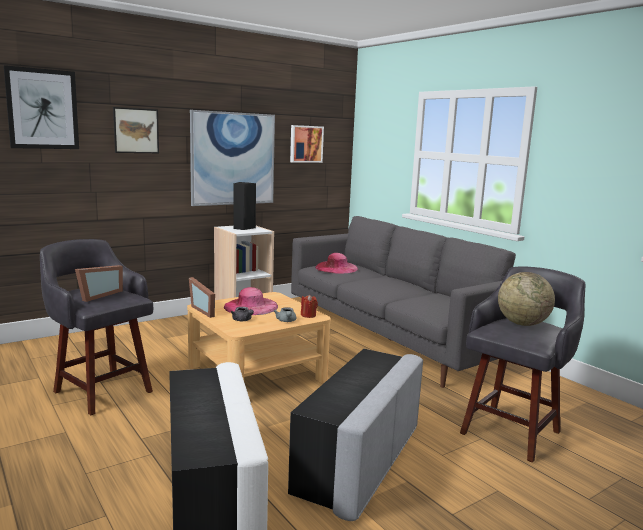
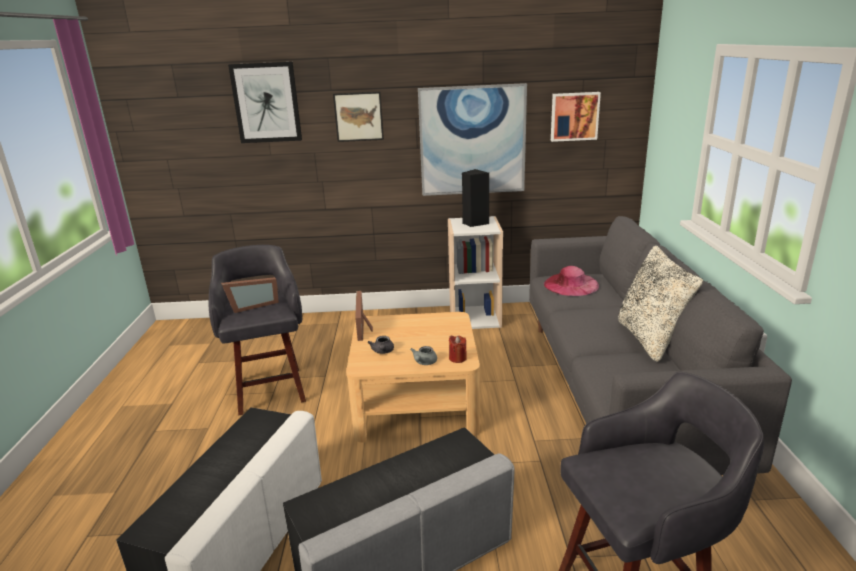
camera: 35 degrees right, 10 degrees up
(250, 306) = (413, 331): pink hat -> none
(424, 289) = (649, 342): none -> beige pillow
(522, 324) = (657, 465): globe -> none

